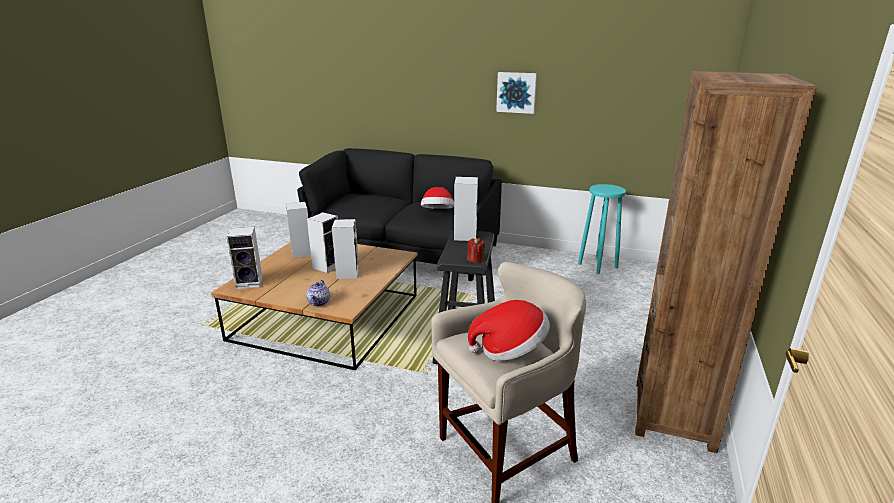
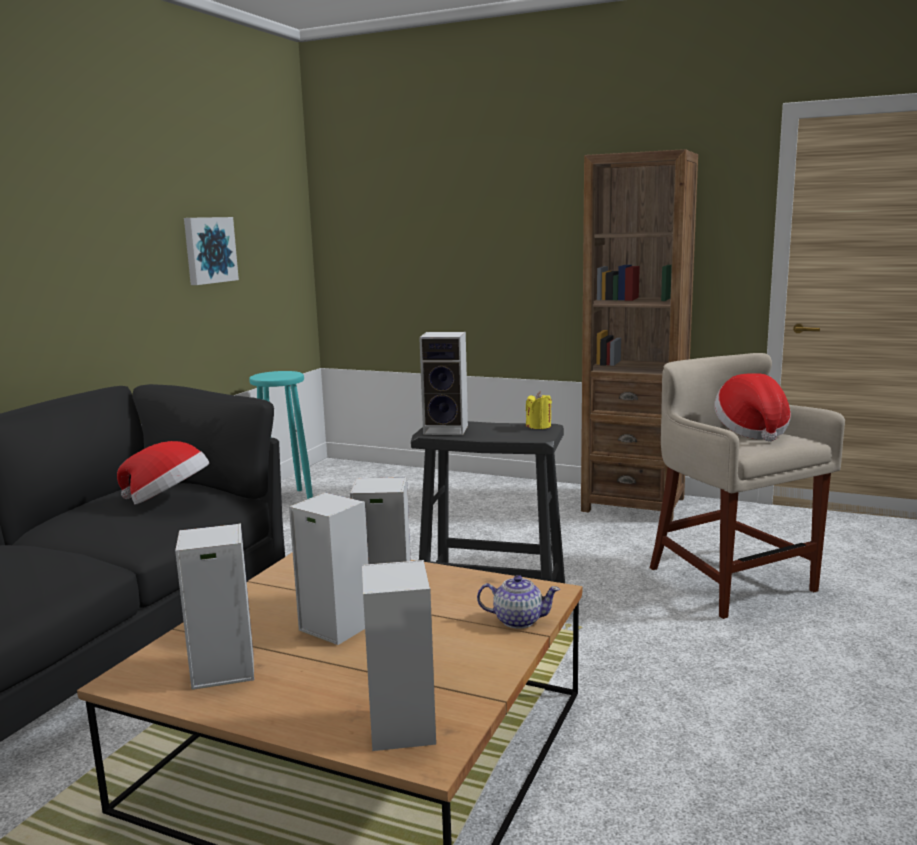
camera: 85 degrees left, 10 degrees down
(475, 259) = (539, 426): red candle -> yellow candle
(516, 92) = (104, 250): picture -> picture (209, 250)

